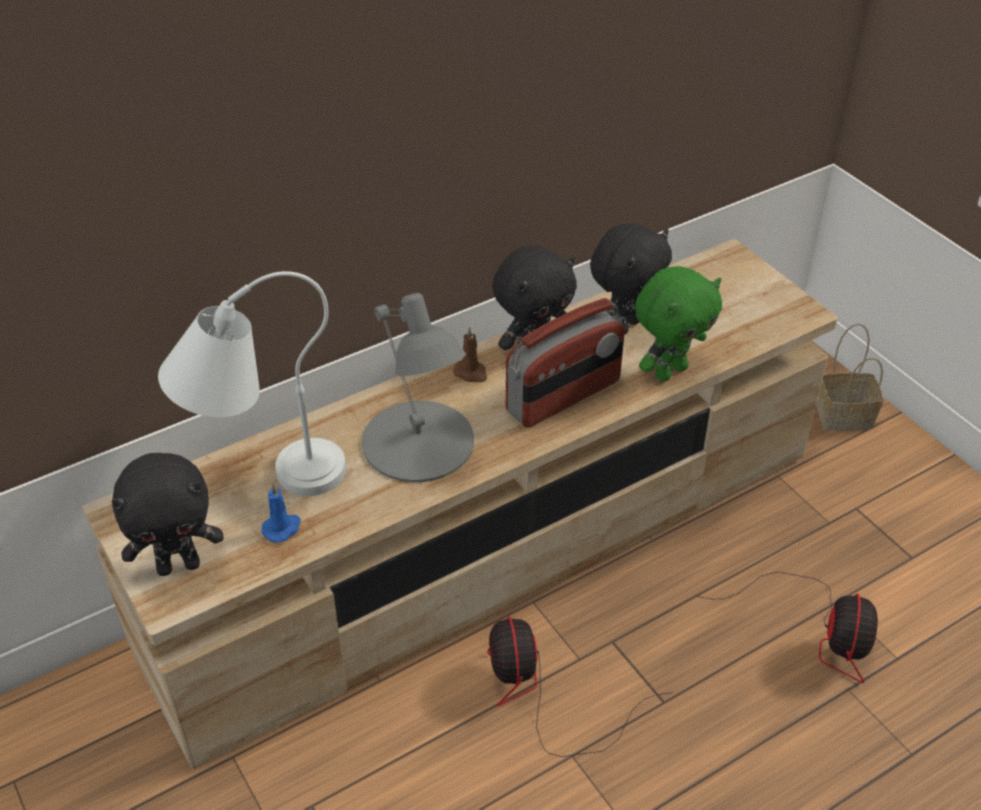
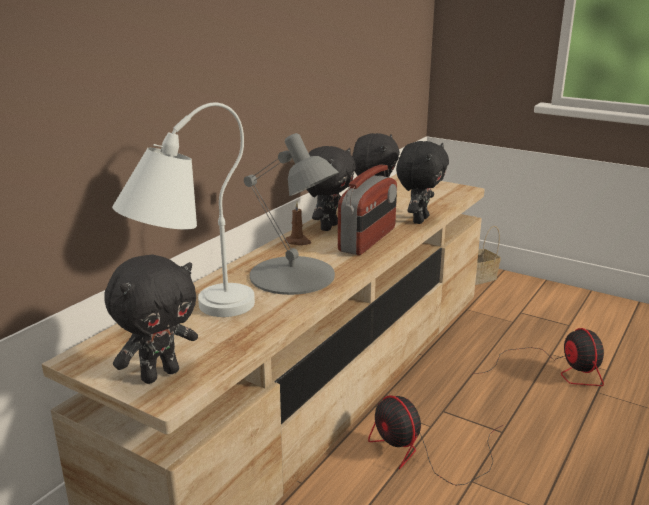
camera: 25 degrees left, 20 degrees down
(282, 528) = (230, 335): blue candle -> none
(669, 371) = (419, 220): green plush toy -> black plush toy

